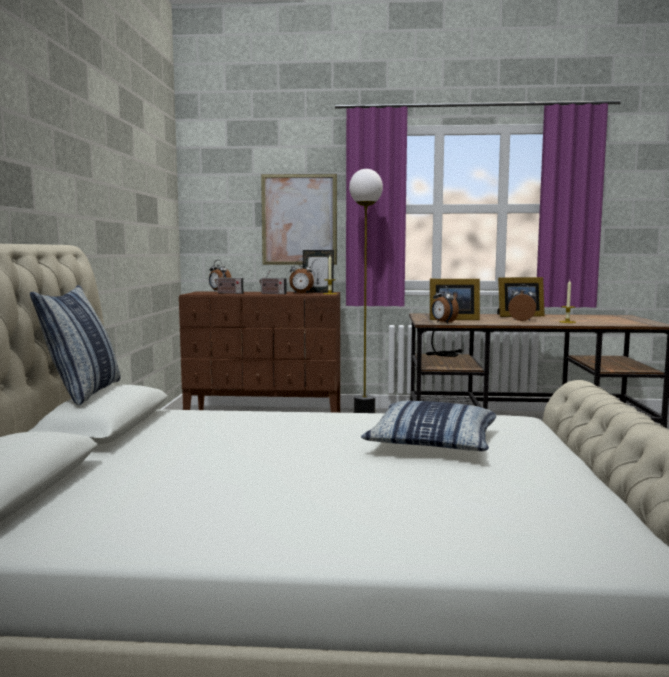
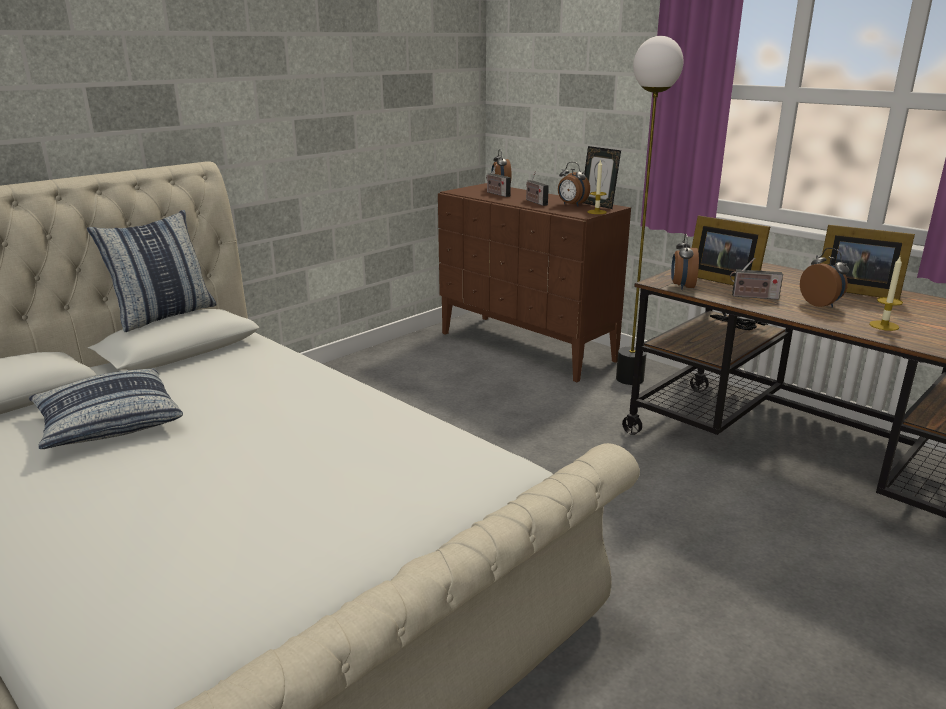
camera: 40 degrees right, 15 degrees up
(299, 219) = (605, 100): picture -> none
(432, 443) = (337, 469): pillow -> pillow (108, 422)
(486, 321) = (752, 296): none -> radio

